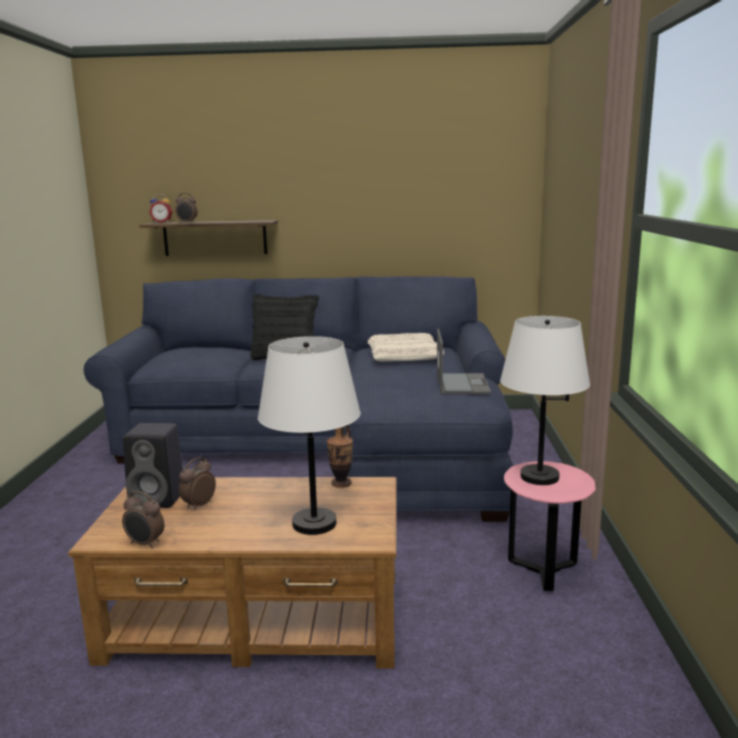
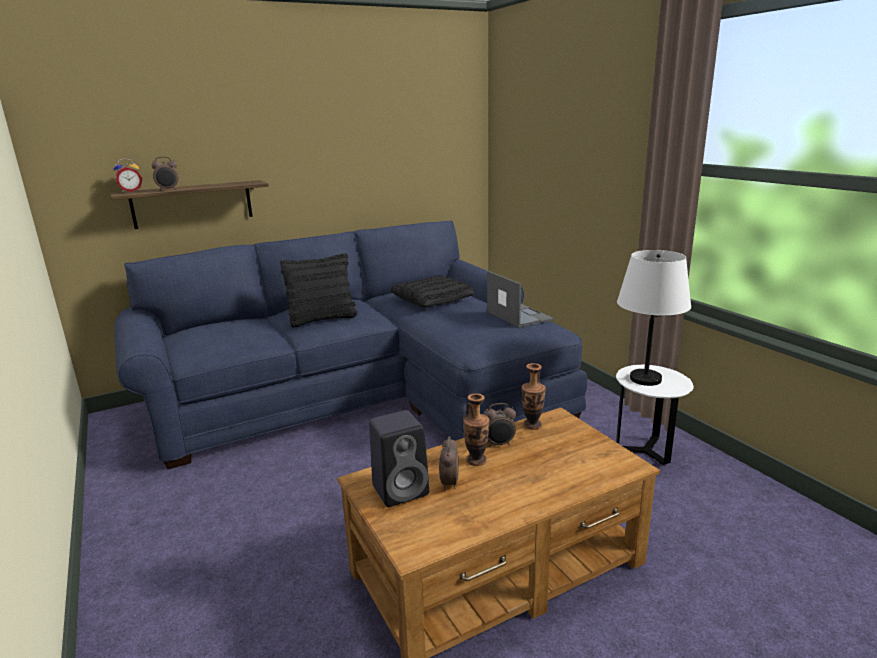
camera: 30 degrees left, 5 degrees up
(145, 544) = (463, 537): alarm clock -> alarm clock (499, 444)
(247, 496) = (476, 460): none -> vase
(315, 523) = (569, 466): white table lamp -> none
(404, 357) = (432, 300): beige pillow -> black pillow
(544, 572) = (646, 451): pink side table -> white side table

